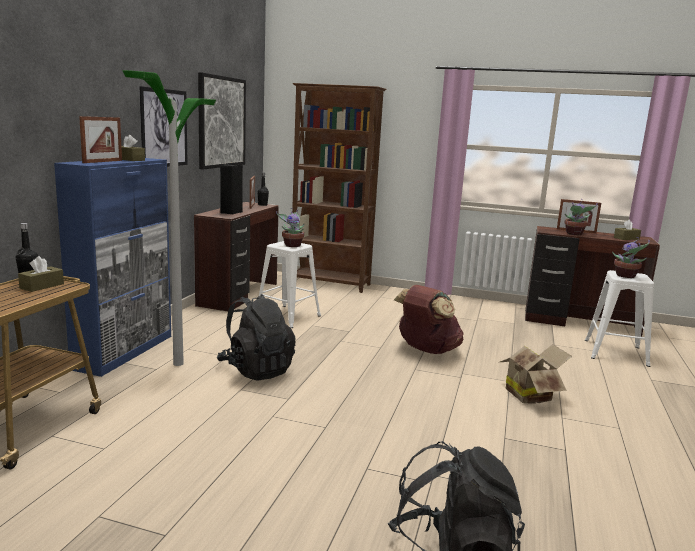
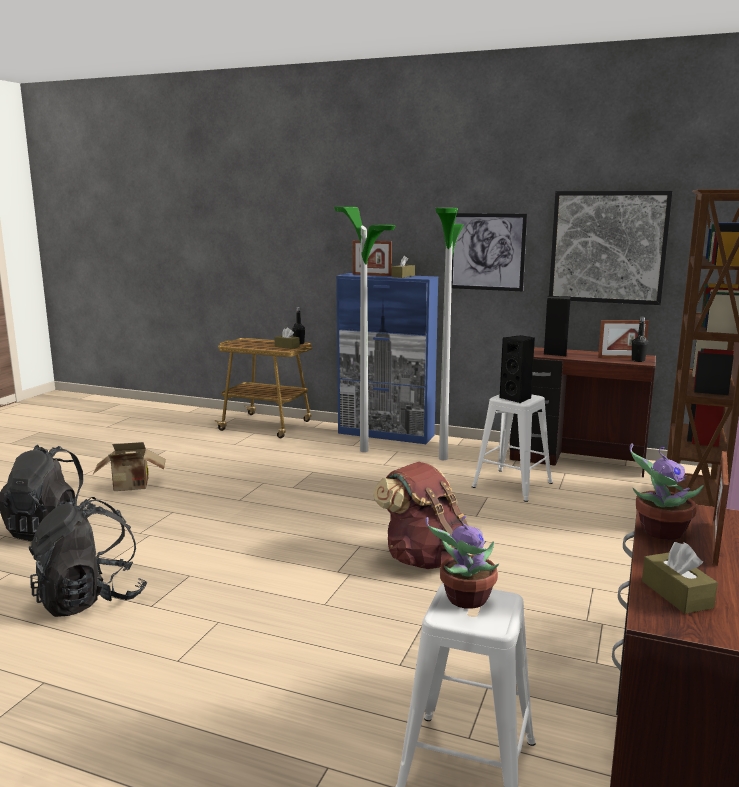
camera: 95 degrees right, 0 degrees up
(218, 332) = (443, 458): none -> floor lamp
(256, 370) = (353, 475): black backpack -> black backpack (90, 600)
(292, 245) = (517, 398): potted plant -> black speaker
(530, 395) = (282, 612): cardboard box -> cardboard box (132, 487)

